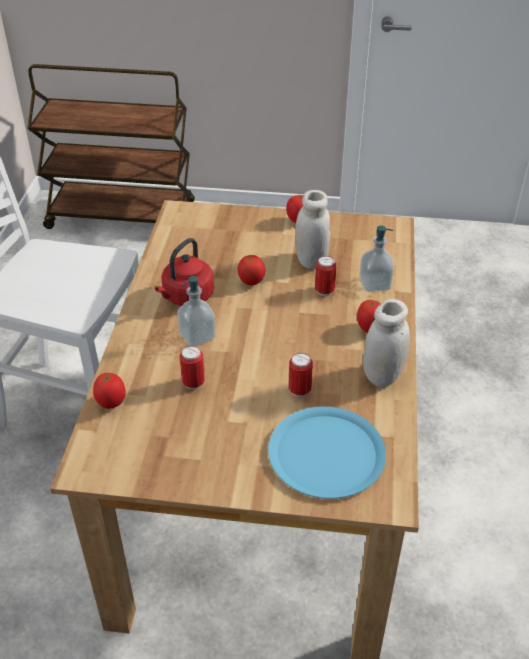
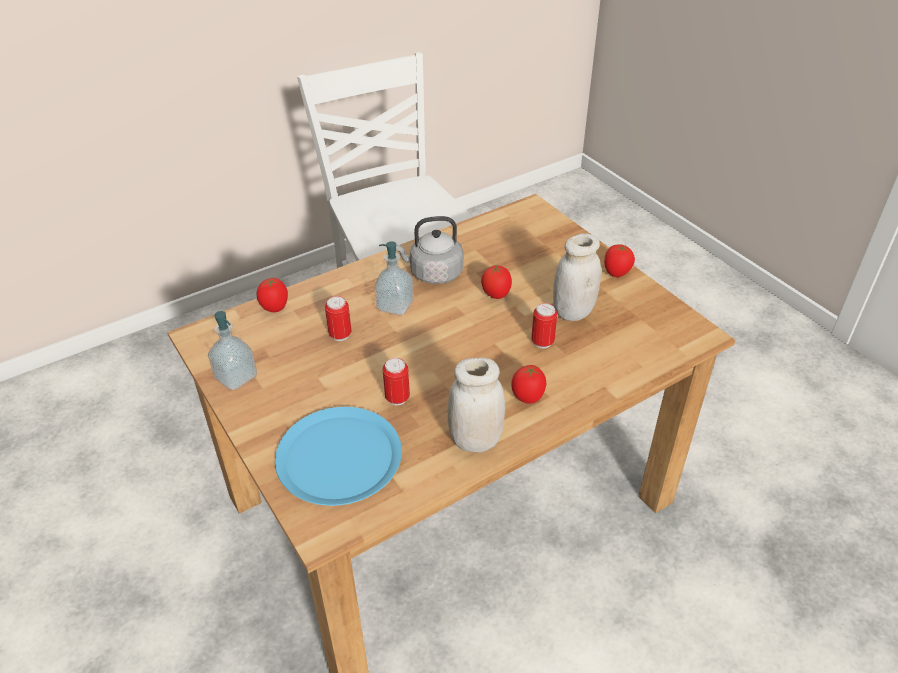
camera: 50 degrees right, 0 degrees up
(122, 217) = (616, 223): brown cart -> none
(186, 297) = (433, 273): red kettle -> grey kettle
(374, 284) = (594, 368): soap dispenser -> soap dispenser (236, 377)

